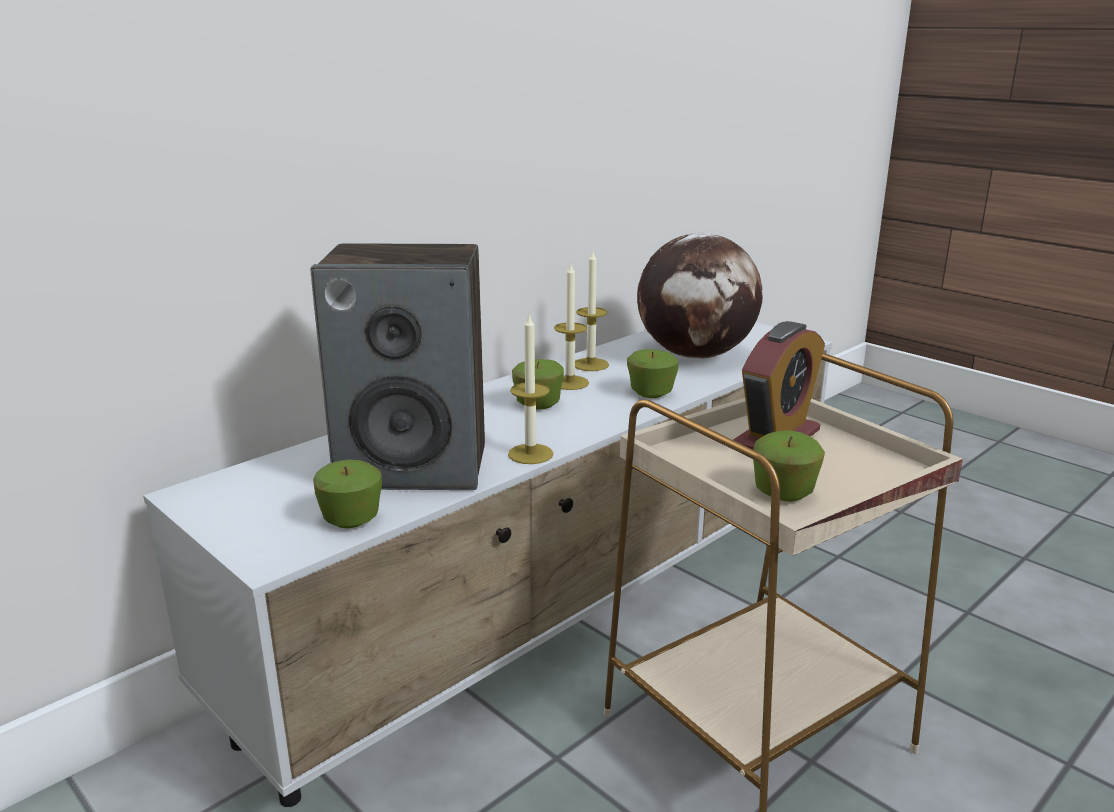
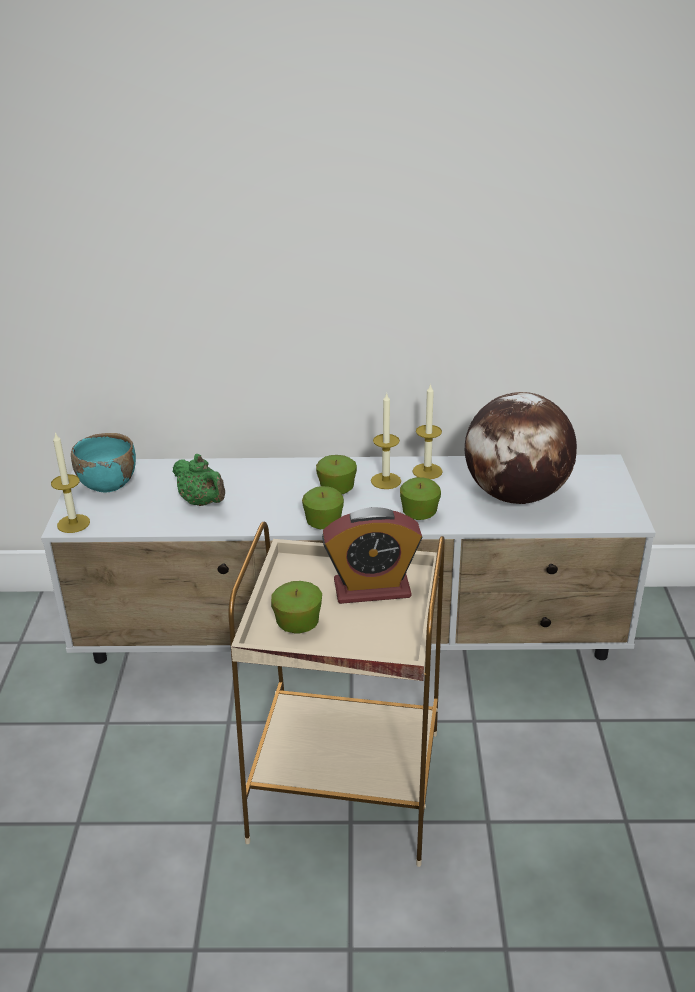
camera: 45 degrees right, 10 degrees up
(245, 498) = (108, 483): none -> turquoise bowl
(351, 519) = (127, 520): apple -> apple (323, 523)
(415, 466) = (202, 502): speaker -> green teapot
(530, 454) = (268, 524): candle -> candle (73, 523)

